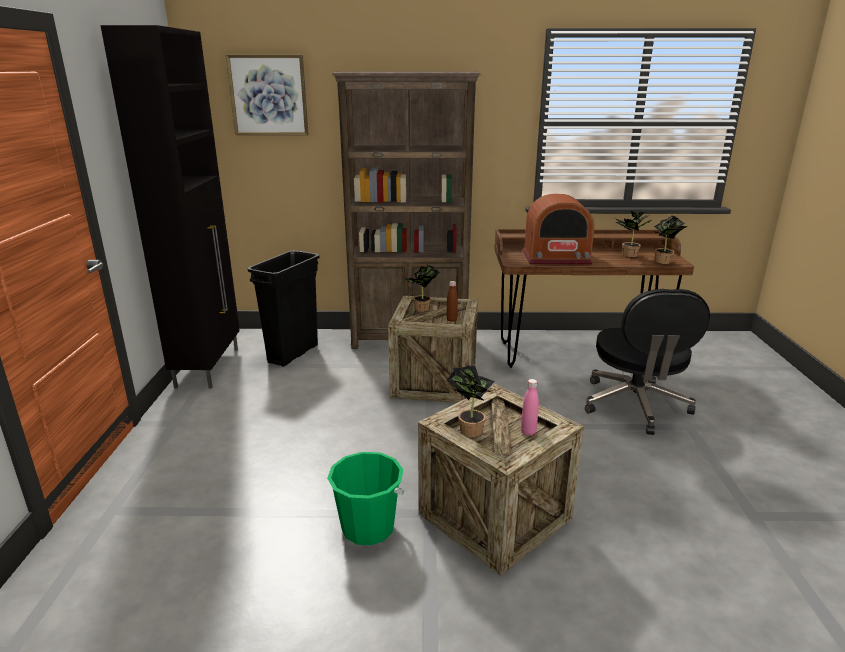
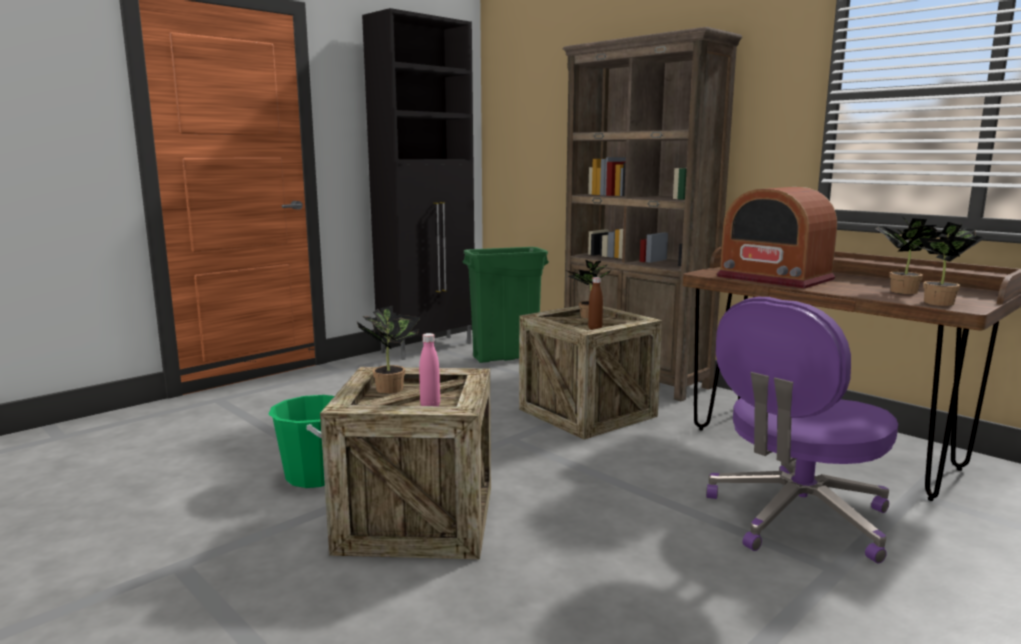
camera: 45 degrees right, 10 degrees down
(268, 95) = (543, 84): picture -> none
(293, 353) = (506, 357): black trash can -> green trash can
(635, 405) = (796, 518): black office chair -> purple office chair

